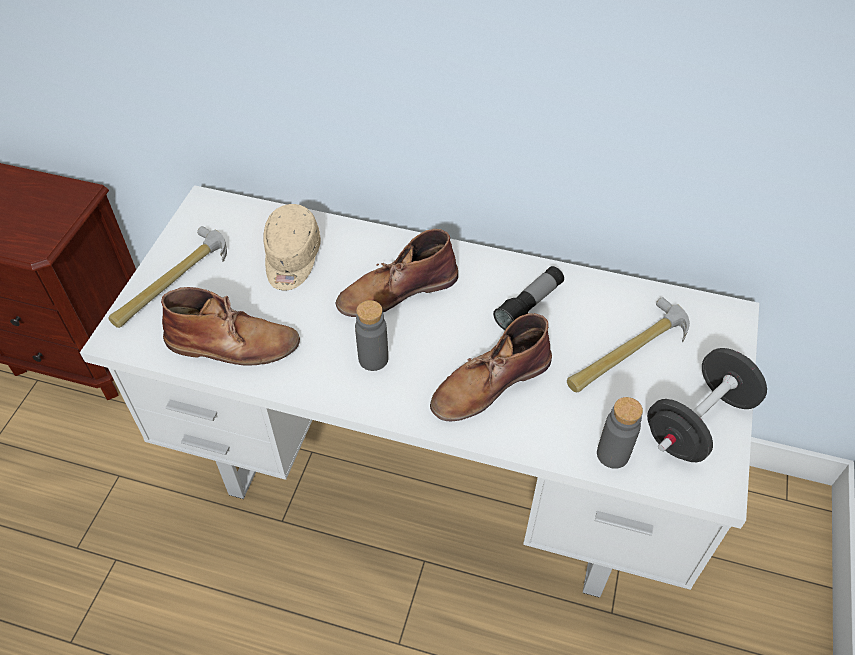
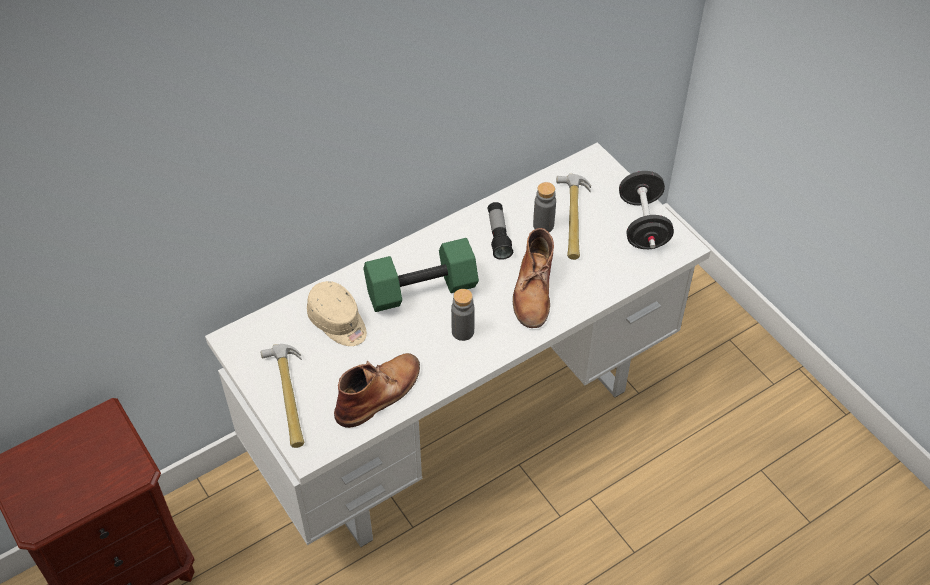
camera: 50 degrees left, 0 degrees up
(396, 290) = (422, 288): brown boot -> green dumbbell
(612, 454) = (628, 272): grey bottle -> grey bottle (543, 225)

